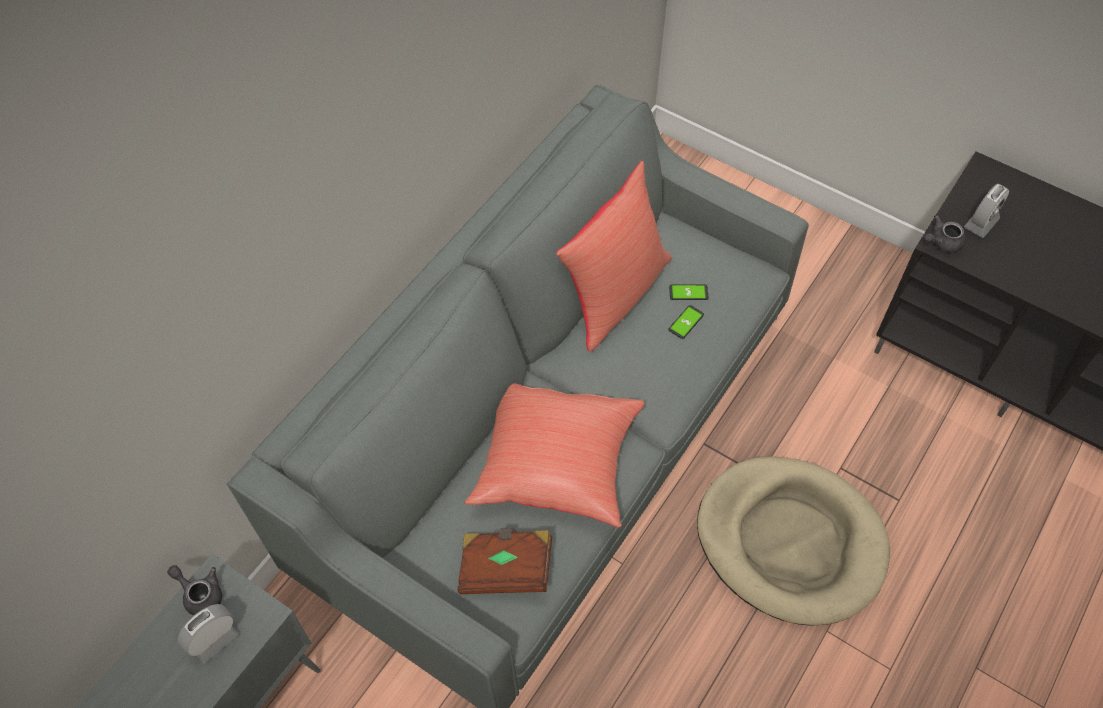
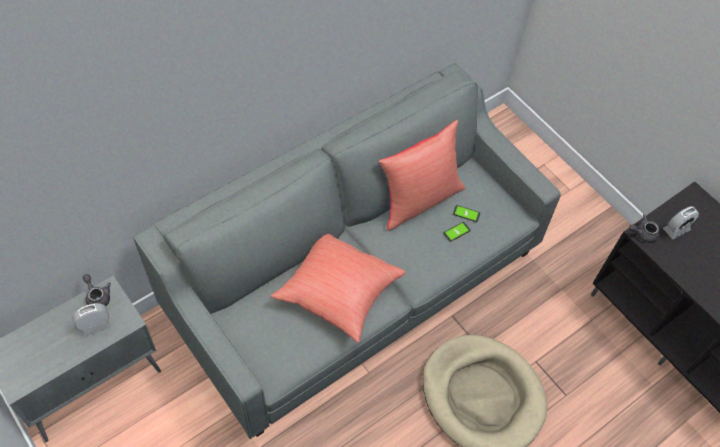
camera: 15 degrees right, 0 degrees up
(505, 568) = (281, 344): brown book -> none

